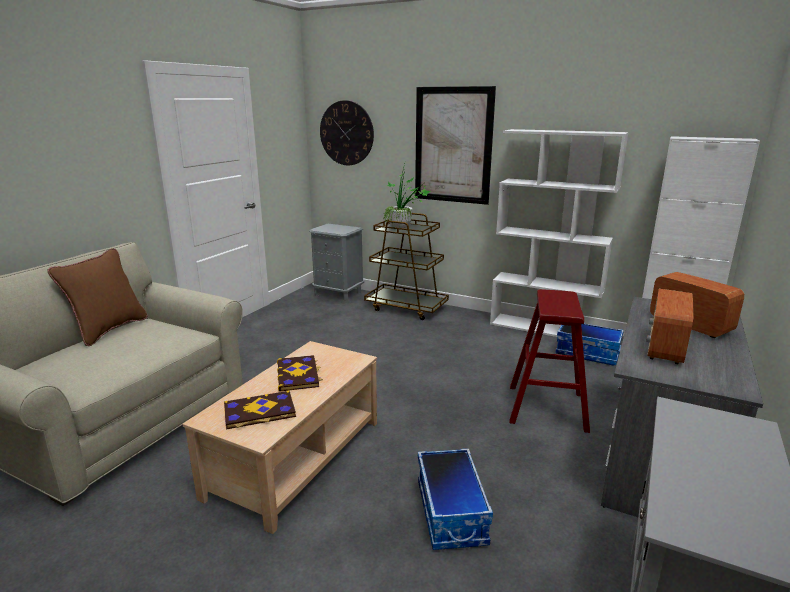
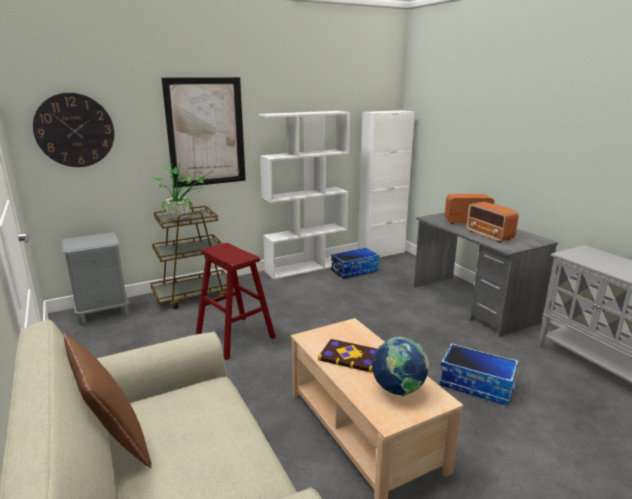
camera: 55 degrees left, 0 degrees up
(259, 412) = (398, 391): book -> globe
(547, 407) = (398, 309): red stool -> red stool (235, 337)

